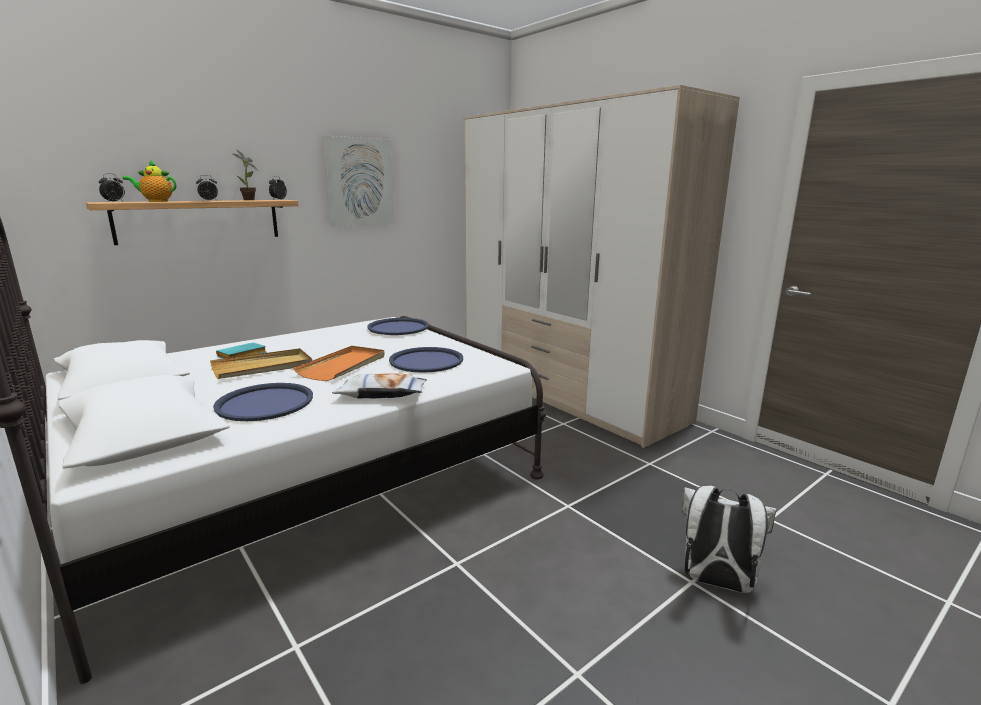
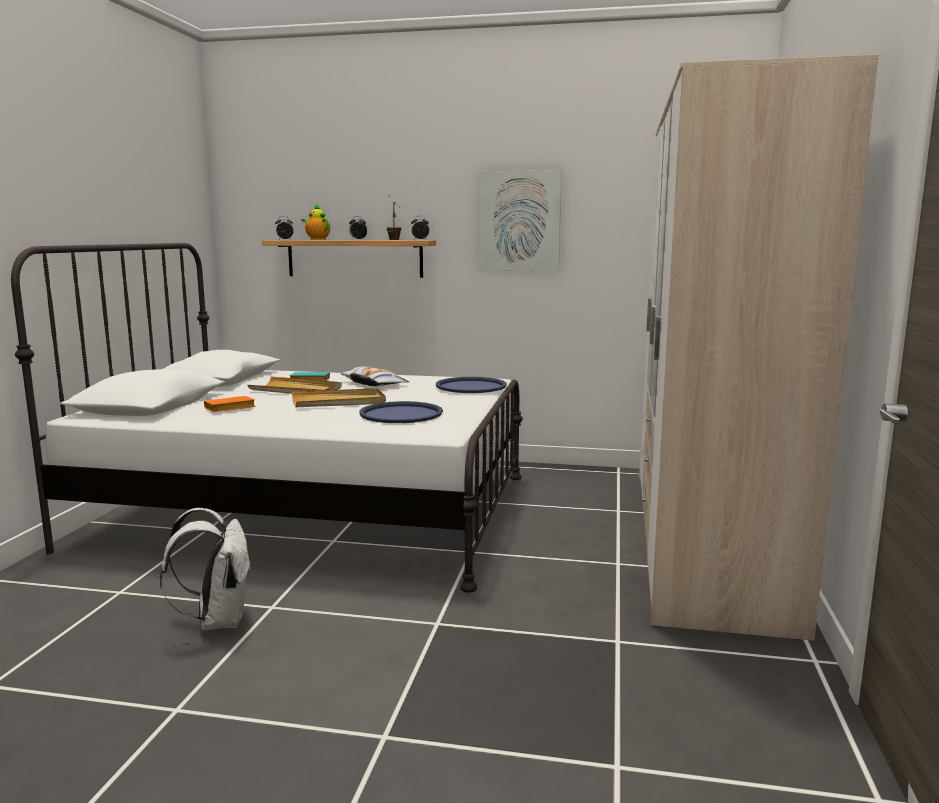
camera: 50 degrees right, 5 degrees down
(265, 403) = (229, 409): blue tray -> orange book
(343, 366) = (339, 402): orange tray -> beige tray
(382, 394) = (296, 424): pillow -> pillow (373, 384)
(715, 582) = (402, 753): white backpack -> white backpack (218, 620)

